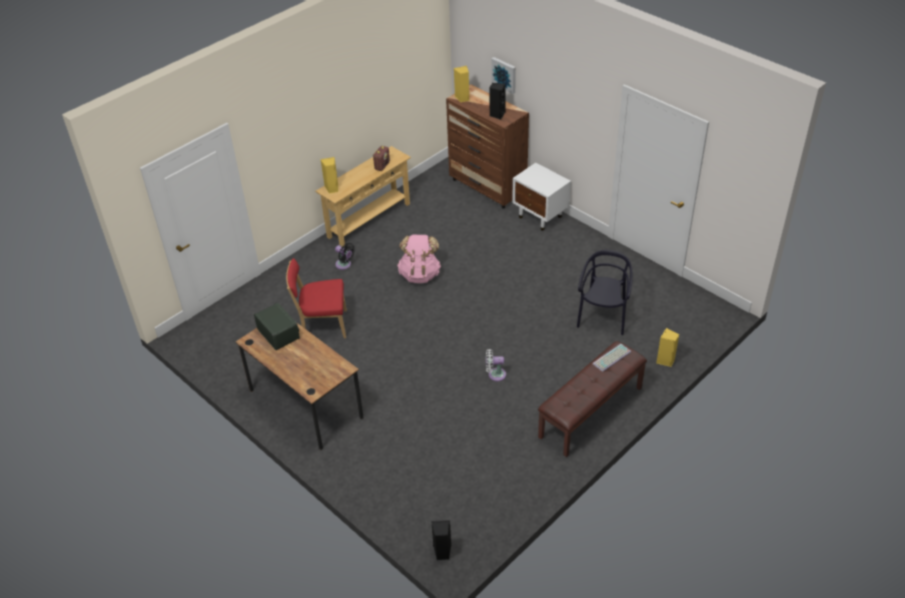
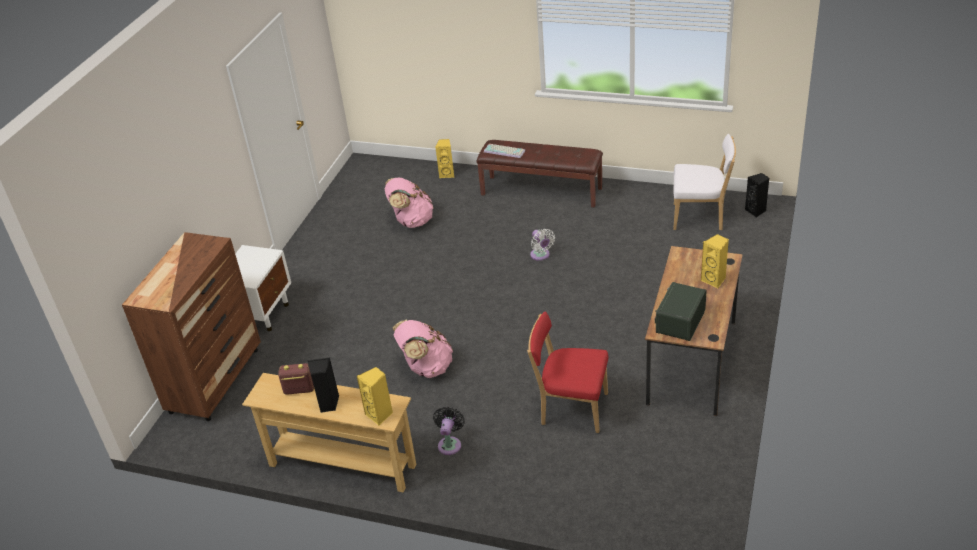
camera: 115 degrees left, 5 degrees down
(322, 325) = (571, 408): red chair -> red chair turned 135 degrees clockwise
(462, 98) = (165, 297): yellow speaker -> yellow speaker (714, 280)
(465, 504) = (701, 217): none -> white chair
(497, 115) = (200, 253): black speaker -> black speaker (328, 404)
(504, 74) = (141, 230): picture -> none
(603, 316) = (411, 221): black chair -> pink backpack

